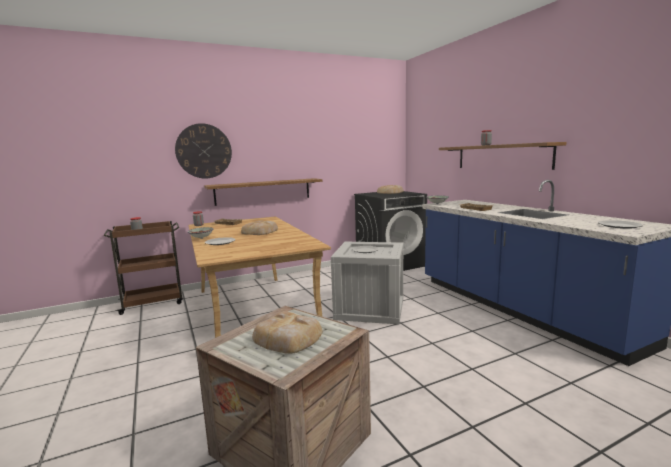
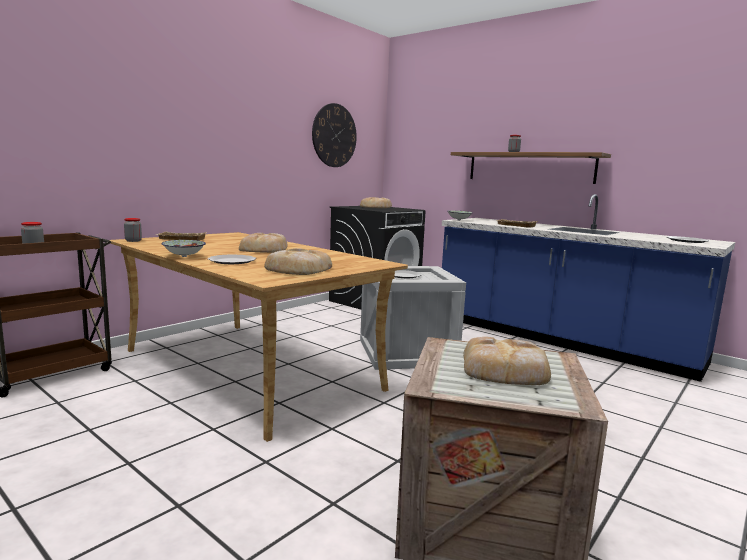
camera: 25 degrees left, 0 degrees up
(204, 151) = (135, 121): wall clock -> wall clock (334, 135)
(245, 250) = (297, 269): none -> bread
(263, 191) = (218, 194): shelf -> none

